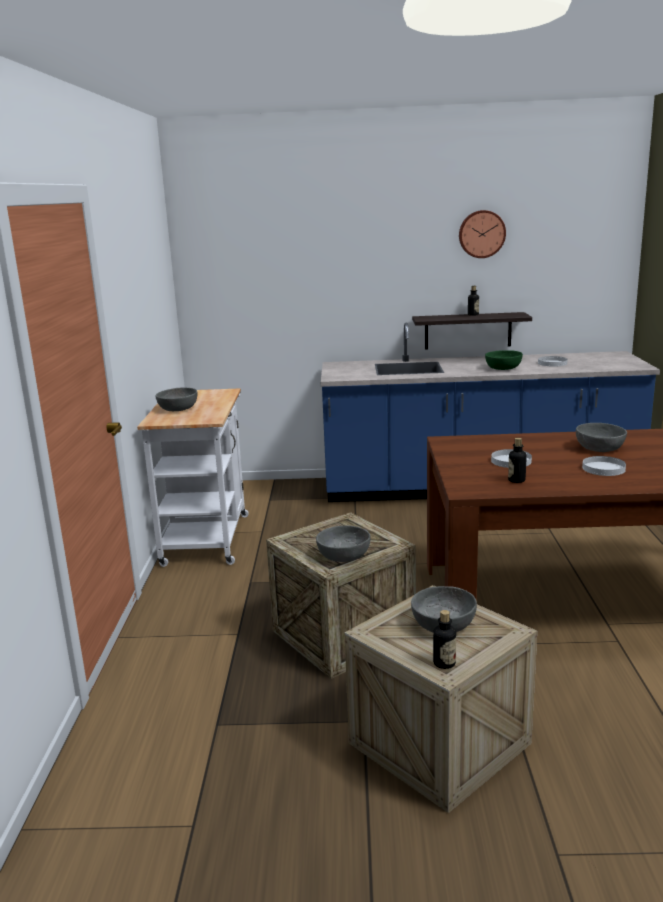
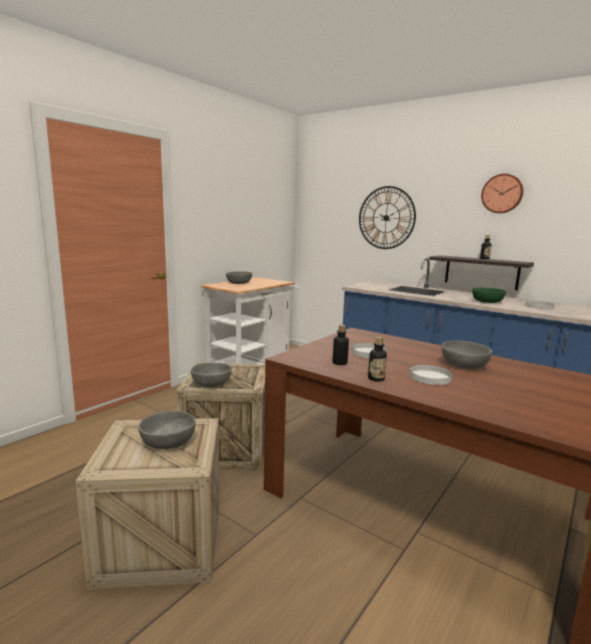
camera: 35 degrees right, 5 degrees down
(332, 273) = (386, 218): none -> wall clock
(444, 663) = (113, 463): bottle -> bottle (376, 379)

